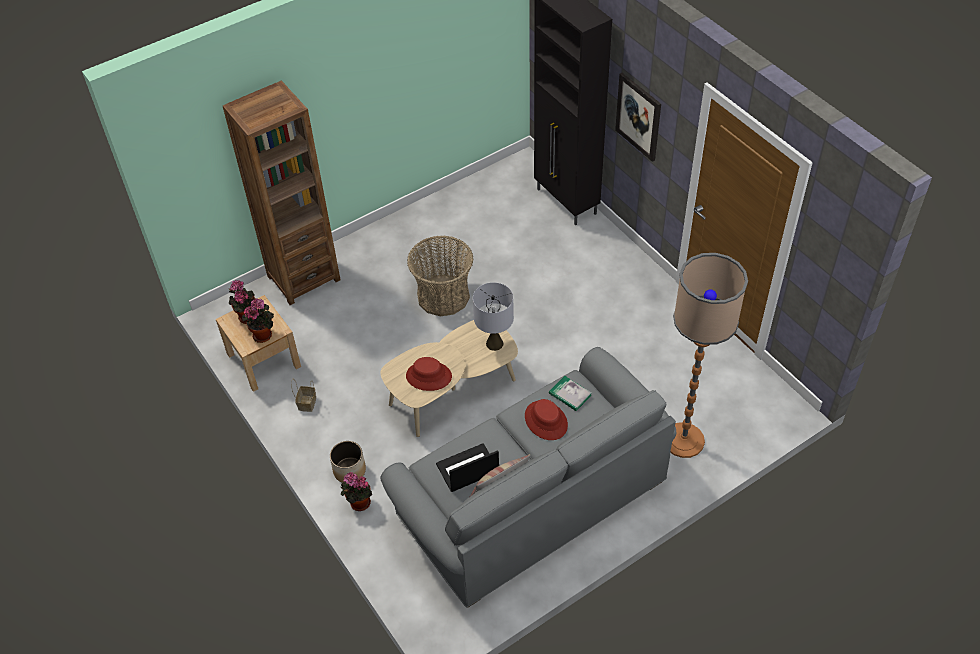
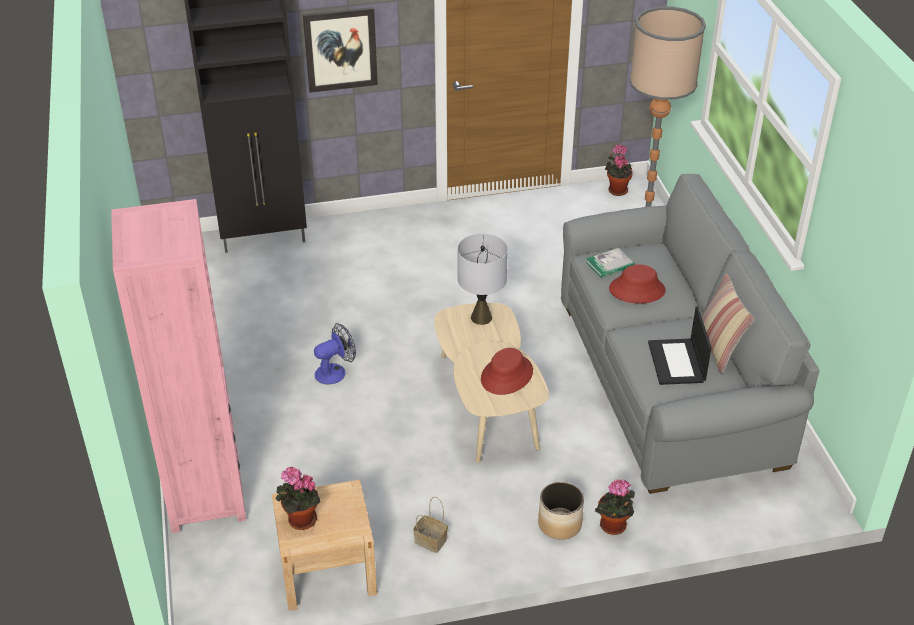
camera: 70 degrees left, 10 degrees down
(264, 334) = (346, 509): potted plant -> potted plant (616, 189)
(303, 278) = (205, 494): brown bookcase -> pink bookcase
(443, 296) = (335, 371): basket -> fan

